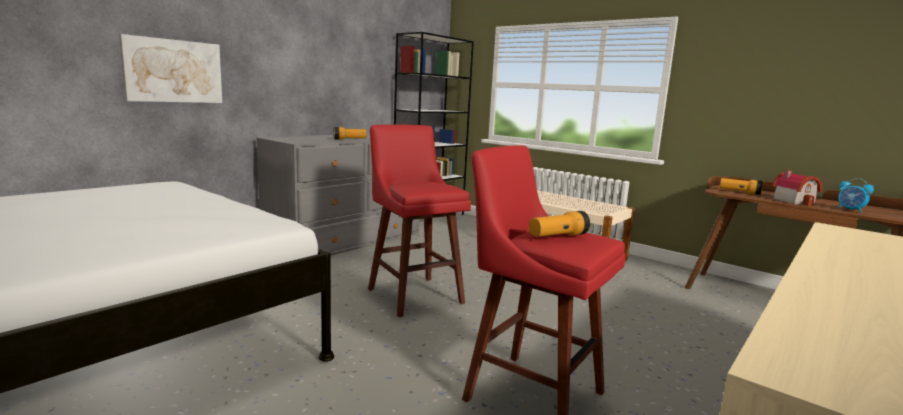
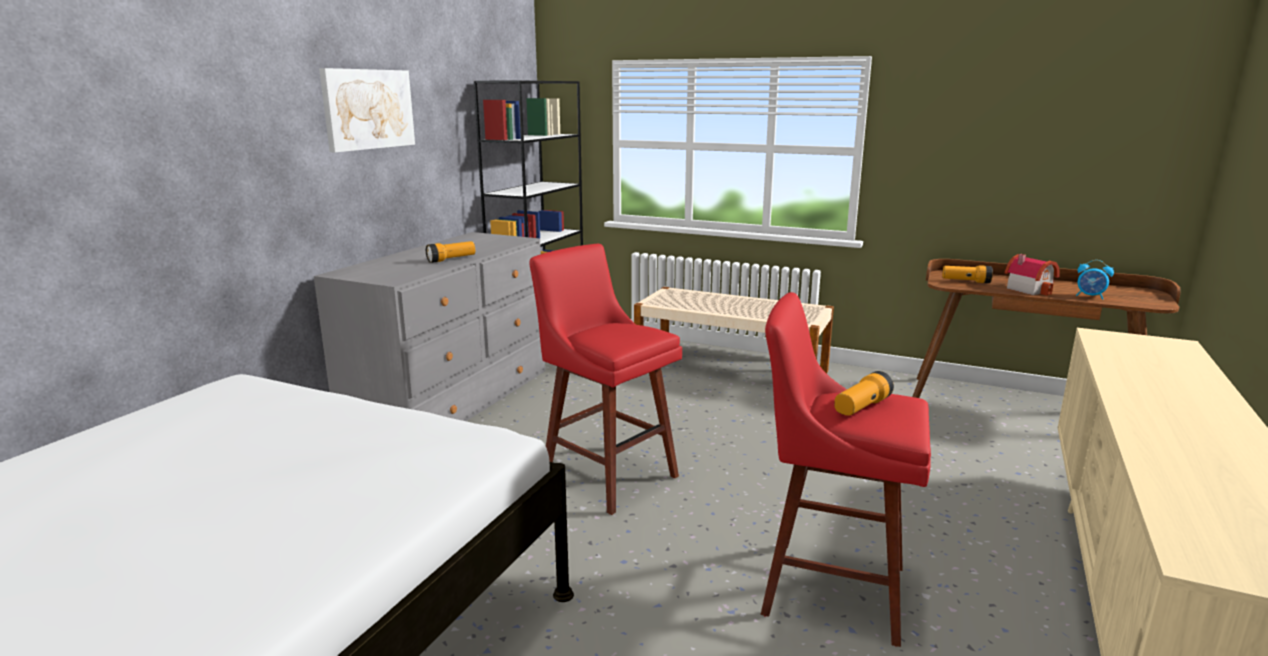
camera: 15 degrees left, 5 degrees up
(173, 71) = (188, 197): picture -> picture (368, 109)

